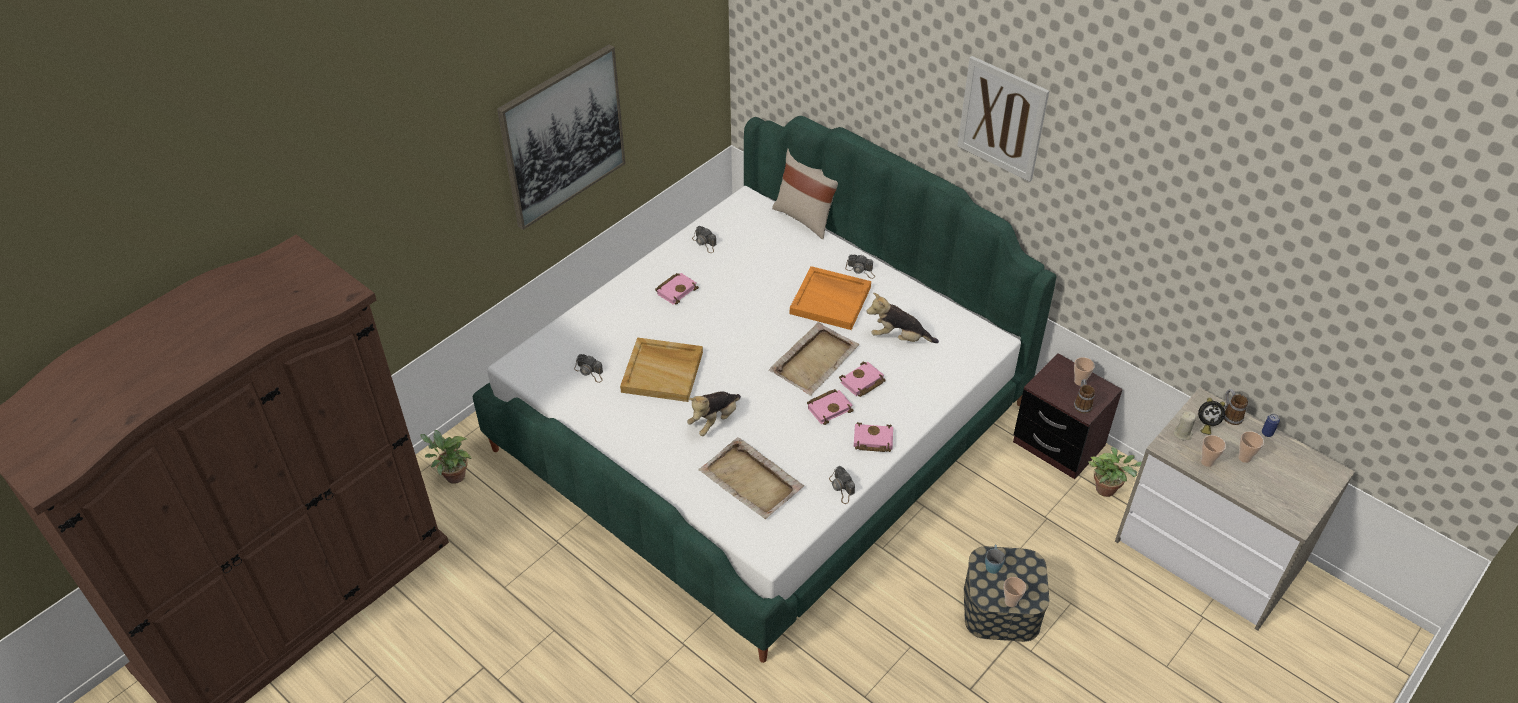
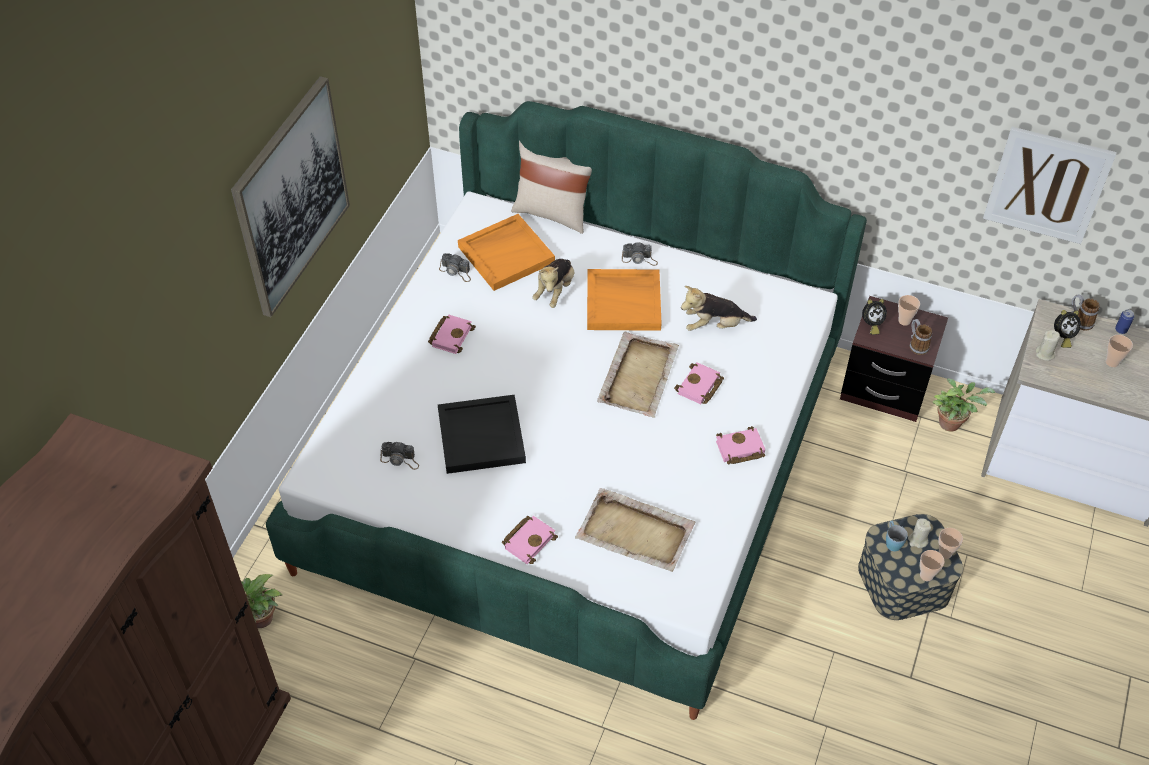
camera: 20 degrees left, 5 degrees up
(663, 372) = (482, 436): beige tray -> black tray
(714, 420) = (564, 476): plush toy -> plush toy (555, 291)
(752, 240) = (506, 254): none -> orange tray
(829, 408) = (679, 425): pink book -> pink book (529, 540)
(841, 488) = (733, 512): camera -> none
(1002, 118) = (788, 65): picture -> picture (1047, 185)
(1016, 570) = (917, 540): none -> beige candle
(1047, 377) = (871, 325): none -> alarm clock
(1207, 462) = (1080, 377): cup -> cup (945, 553)

